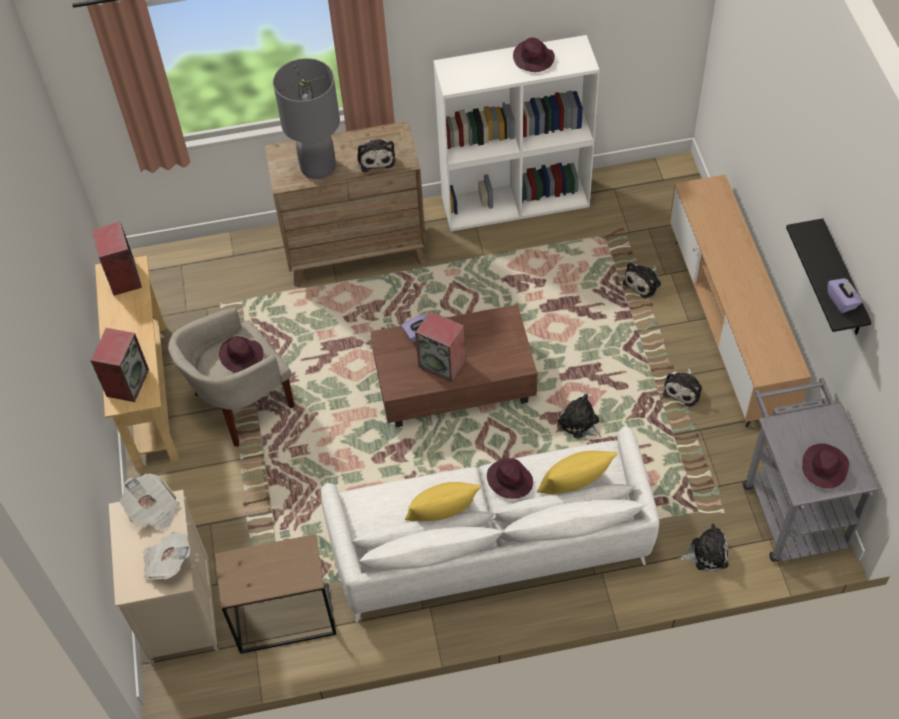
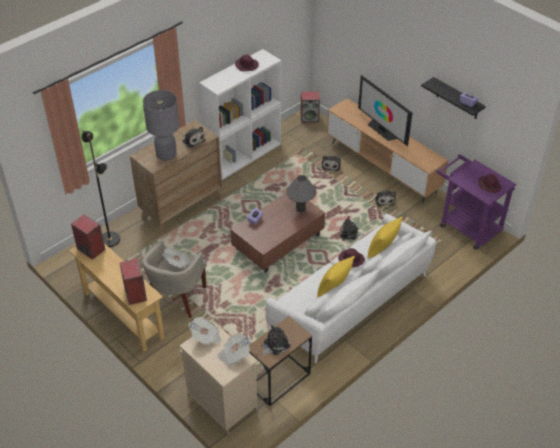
camera: 35 degrees left, 10 degrees down
(219, 259) = (110, 239): none -> black floor lamp
(242, 356) = (178, 263): purple hat -> newspaper
(443, 364) = (278, 227): speaker -> speaker (309, 118)
(503, 347) = (300, 208): none -> grey table lamp
(706, 553) = (447, 259): plush toy -> plush toy (275, 344)
(739, 264) = (382, 130): none -> television
(790, 506) = (466, 225): grey cart -> purple cart

